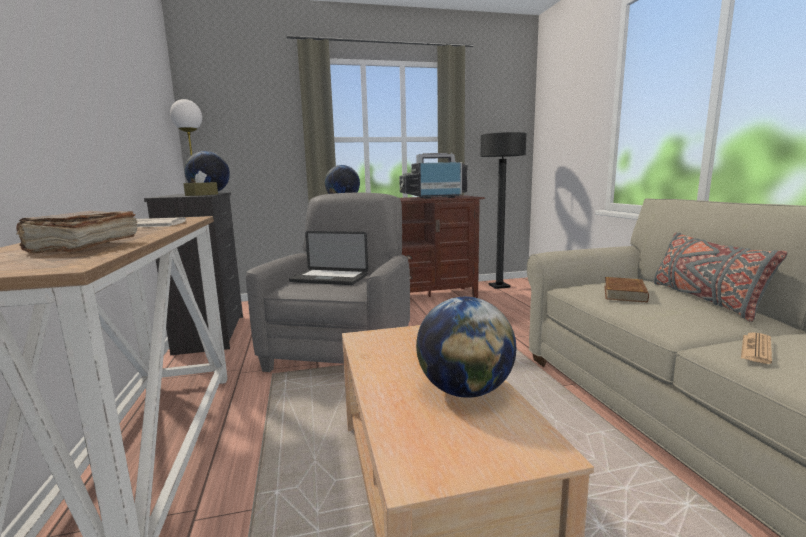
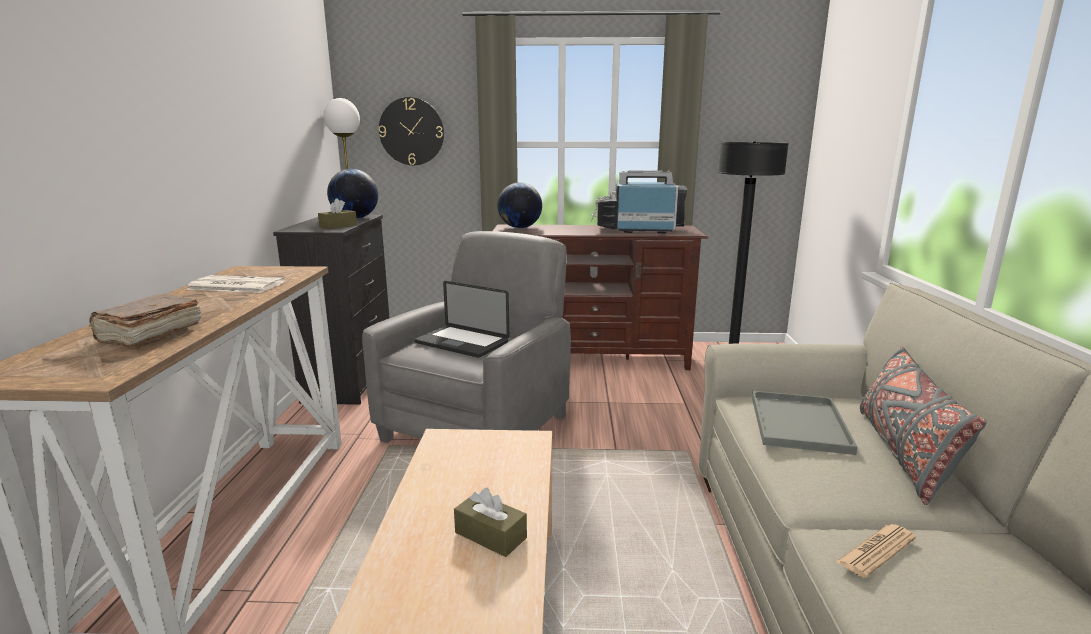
camera: 15 degrees right, 5 degrees up
(245, 129) = (411, 131): none -> wall clock
(464, 391) = (490, 535): globe -> brown tissue box
(625, 293) = (800, 424): brown book -> grey tray

